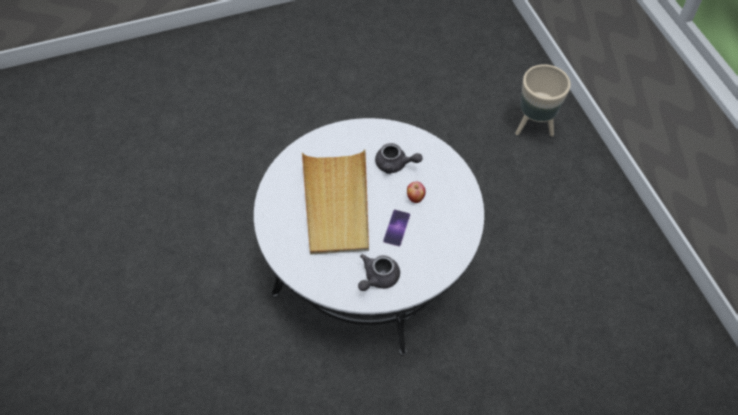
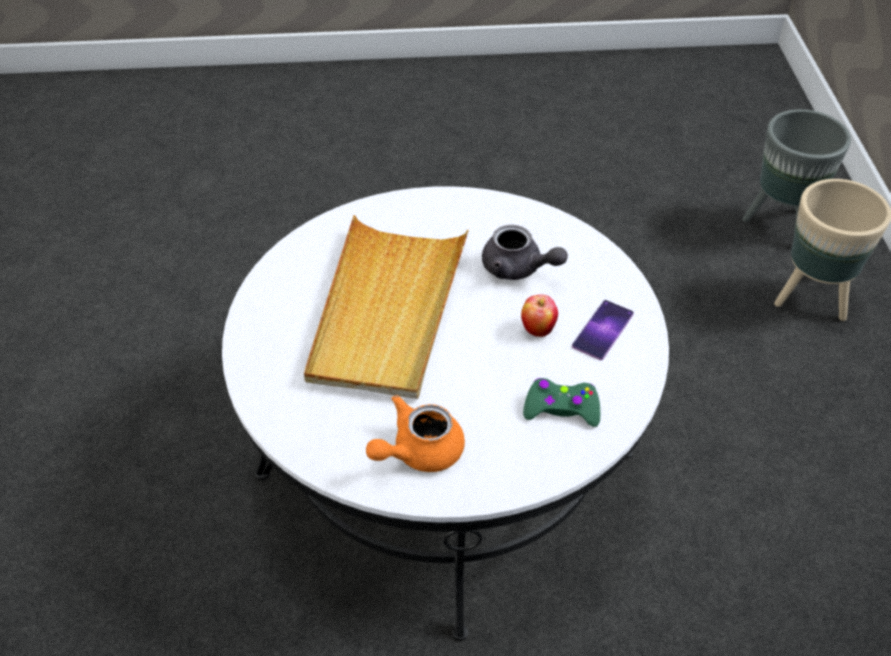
camera: 15 degrees right, 10 degrees down
(378, 278) = (418, 452): grey teapot -> orange teapot
(396, 228) = (485, 372): phone -> phone (603, 330)
(439, 239) = (561, 409): none -> green game controller
(509, 83) = (780, 226): none -> grey planter

